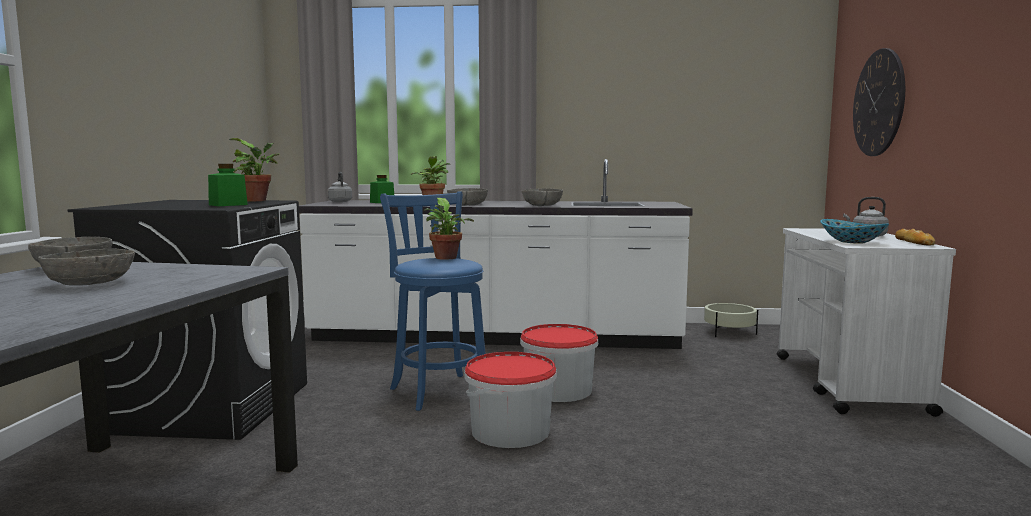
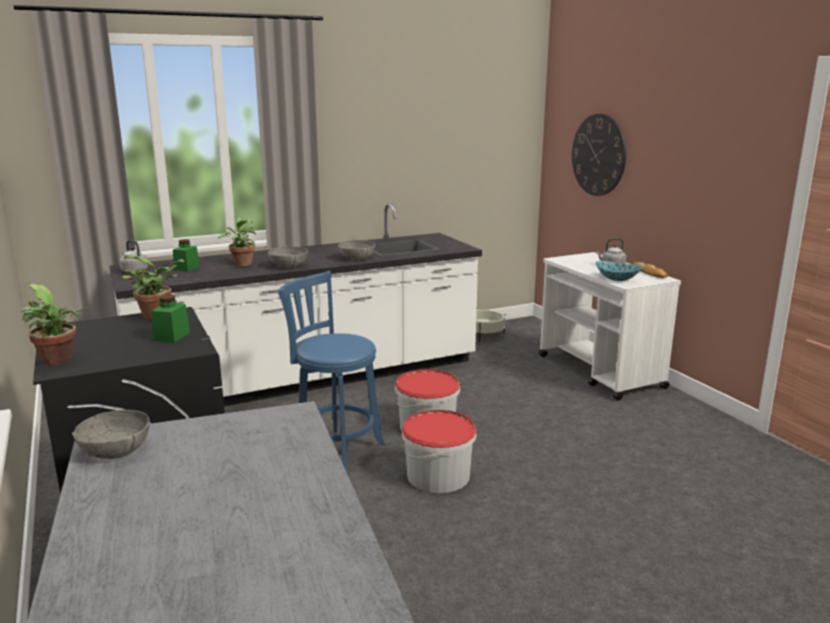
camera: 30 degrees left, 10 degrees up
(91, 283) = (213, 470): grey bowl -> none
(446, 258) = (334, 337): potted plant -> potted plant (59, 361)

